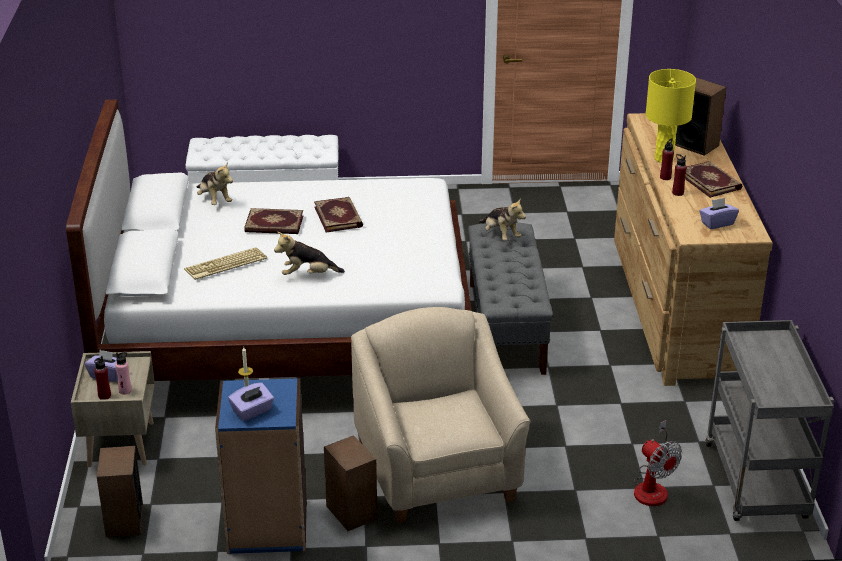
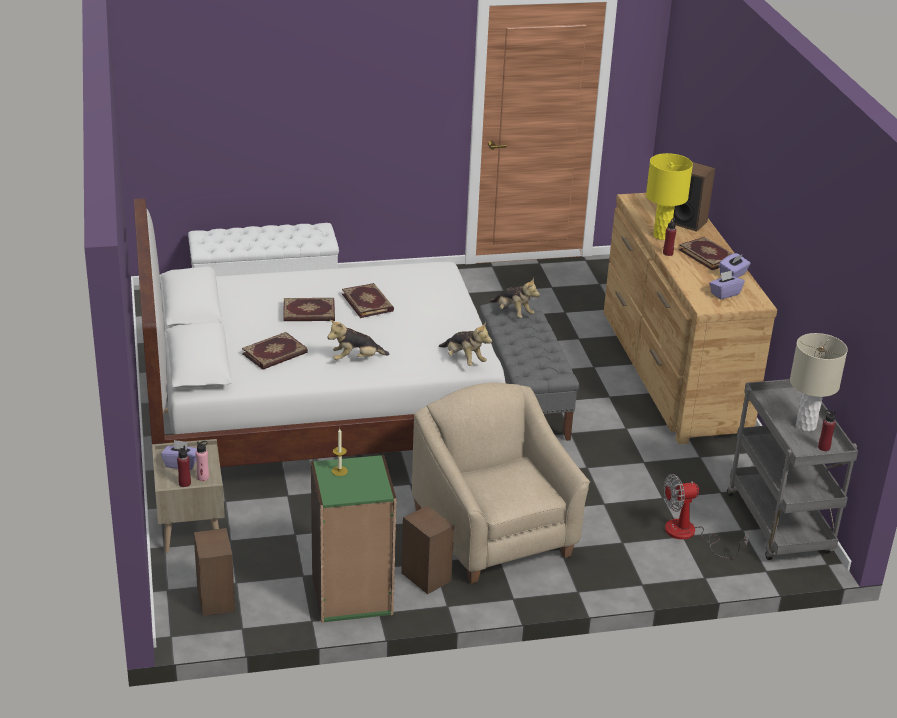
camera: 10 degrees left, 0 degrees up
(214, 200) = (244, 292): plush toy -> plush toy (464, 360)
(225, 265) = (275, 354): keyboard -> book
(252, 411) = (350, 488): purple tissue box -> purple tissue box (733, 274)
(267, 527) = (352, 596): blue bookcase -> green bookcase
(653, 486) = (690, 535): fan -> fan turned 120 degrees clockwise
(677, 193) = (682, 267): red bottle -> red bottle (823, 447)
(782, 373) = (806, 426): none -> beige table lamp

